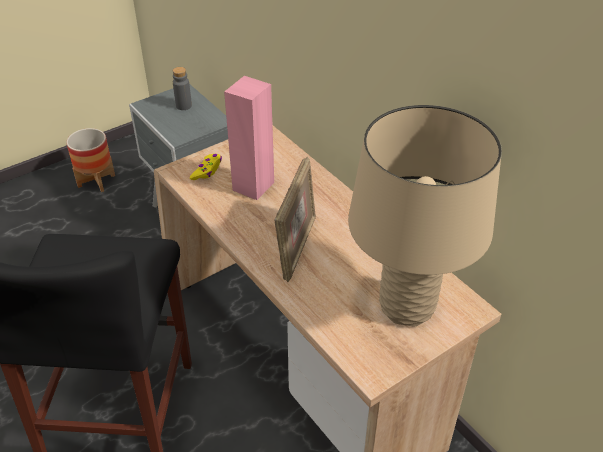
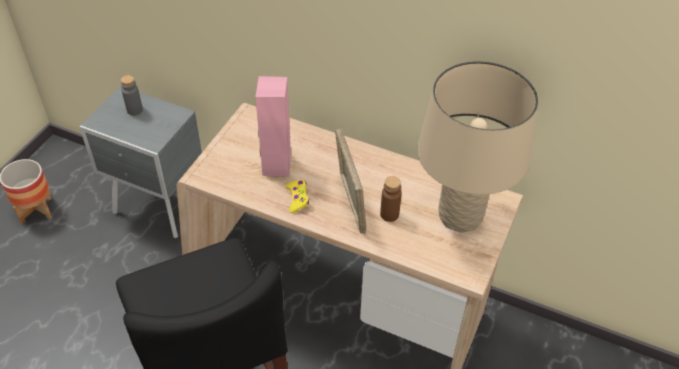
camera: 30 degrees left, 5 degrees up
(207, 170) = (227, 166): yellow game controller -> yellow game controller (297, 198)
(329, 274) = (389, 214): none -> brown bottle

